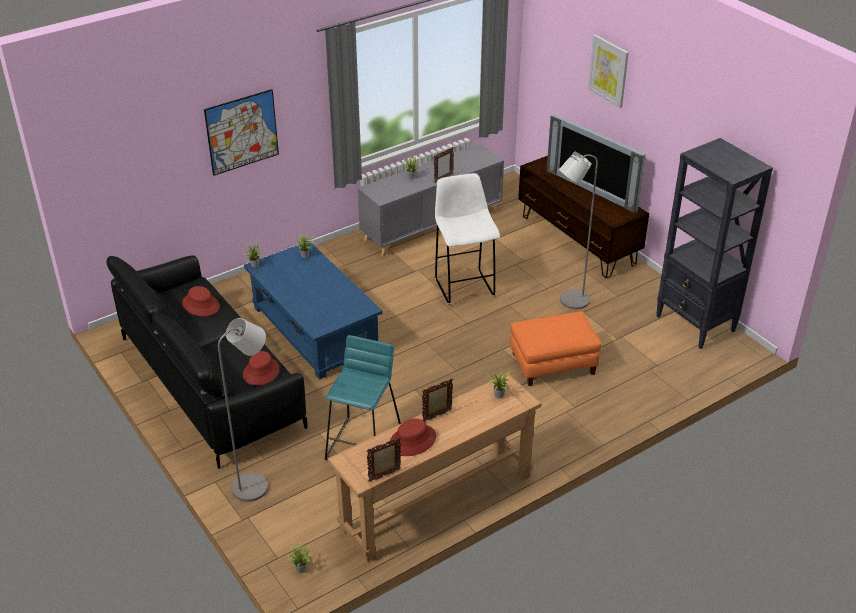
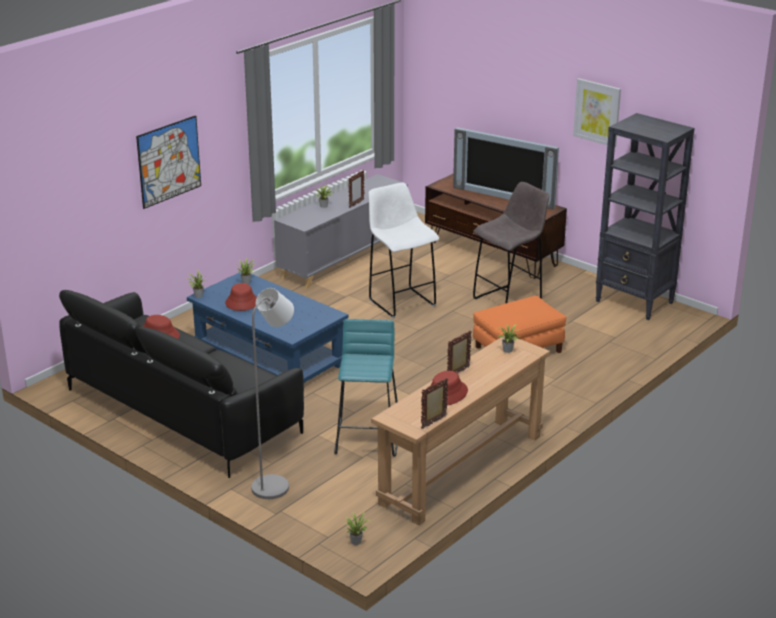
camera: 15 degrees left, 10 degrees down
(261, 372) = (252, 377): red hat -> red hat (241, 302)
(569, 301) = (509, 300): grey floor lamp -> grey stool
(608, 71) = (507, 76): picture -> picture (597, 112)

